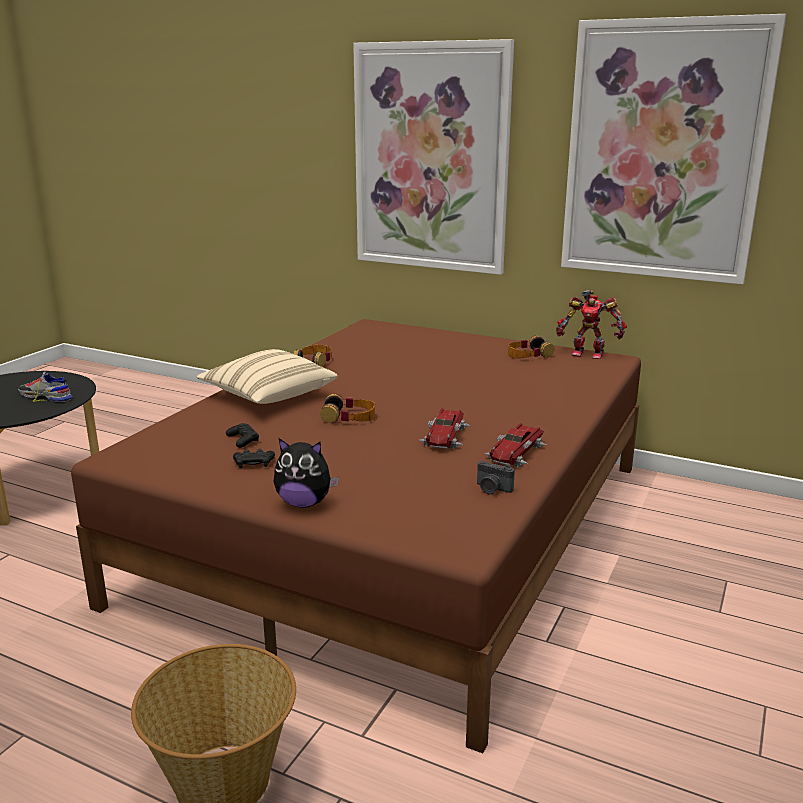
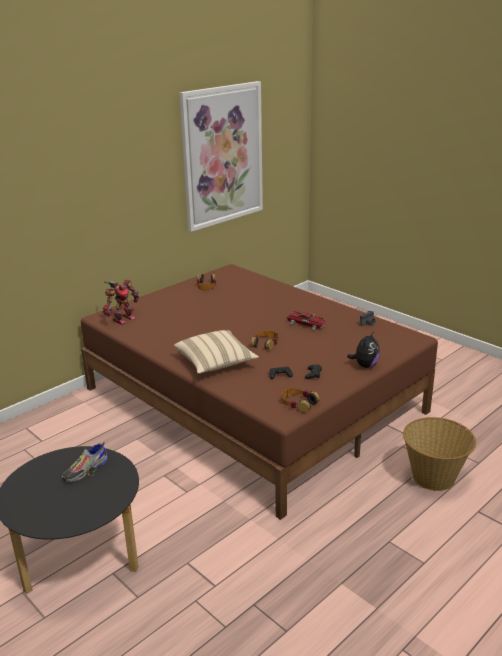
camera: 70 degrees left, 5 degrees up
(314, 361) = (162, 343): headphones -> headphones (298, 403)
(431, 158) = (107, 191): picture -> none
(516, 453) = (334, 312): toy car -> none
(588, 353) = (217, 272): toy robot -> toy robot (123, 319)

